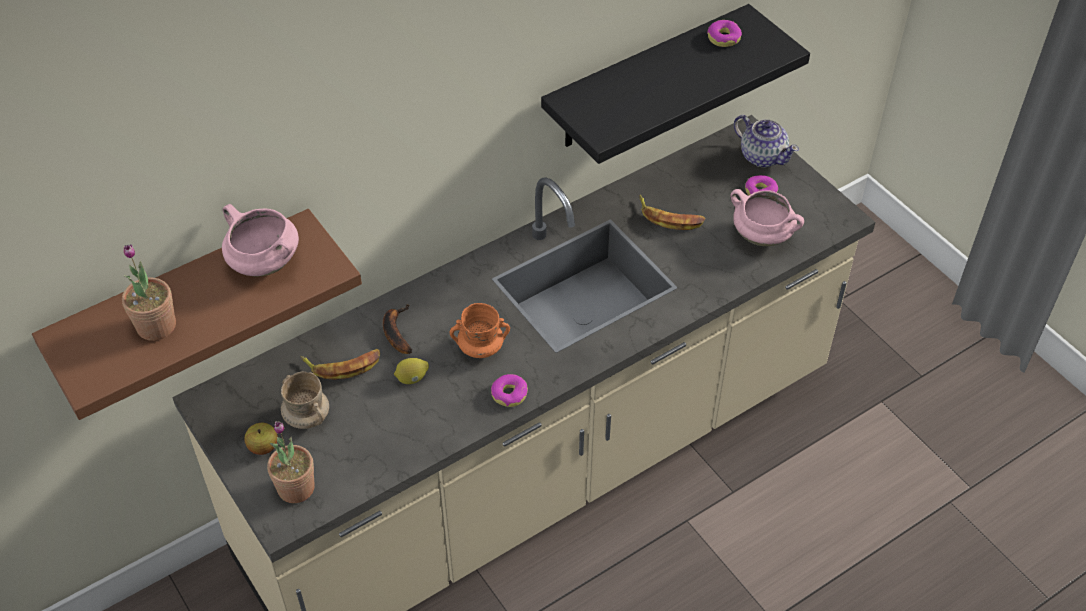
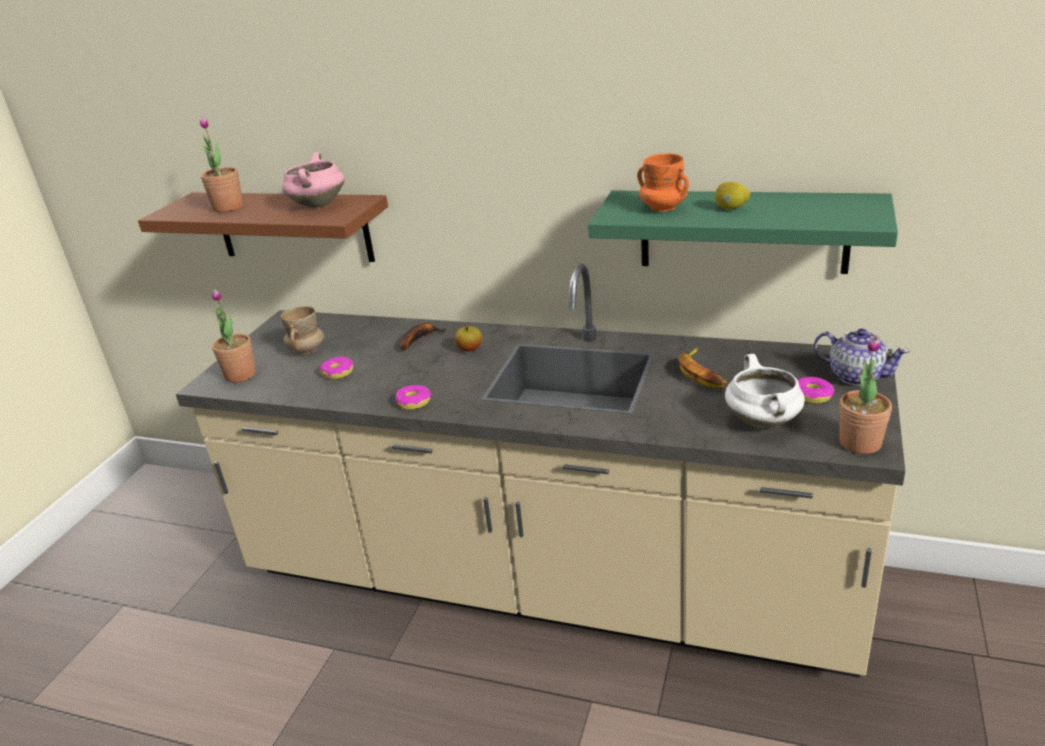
camera: 55 degrees right, 20 degrees down
(263, 447) = (266, 350): apple -> apple (469, 349)
(343, 365) = (366, 338): banana -> none
(412, 378) = (383, 363): lemon -> lemon (731, 208)
(480, 348) = (444, 371): orange mug -> orange mug (662, 208)
(646, 79) = (742, 231): black shelf -> green shelf
(723, 38) = (823, 202): donut -> donut (338, 372)
(762, 156) = (856, 376): teapot -> teapot turned 60 degrees counterclockwise
(763, 236) = (764, 422): pink cooking pot -> white cooking pot
(831, 216) = (860, 443): none -> potted plant

